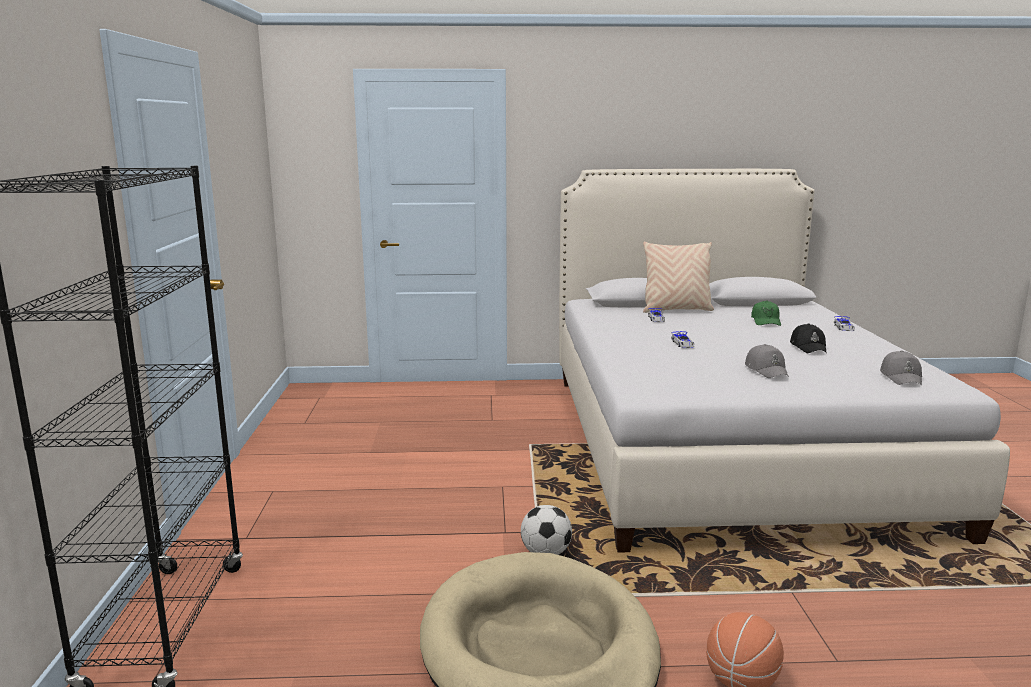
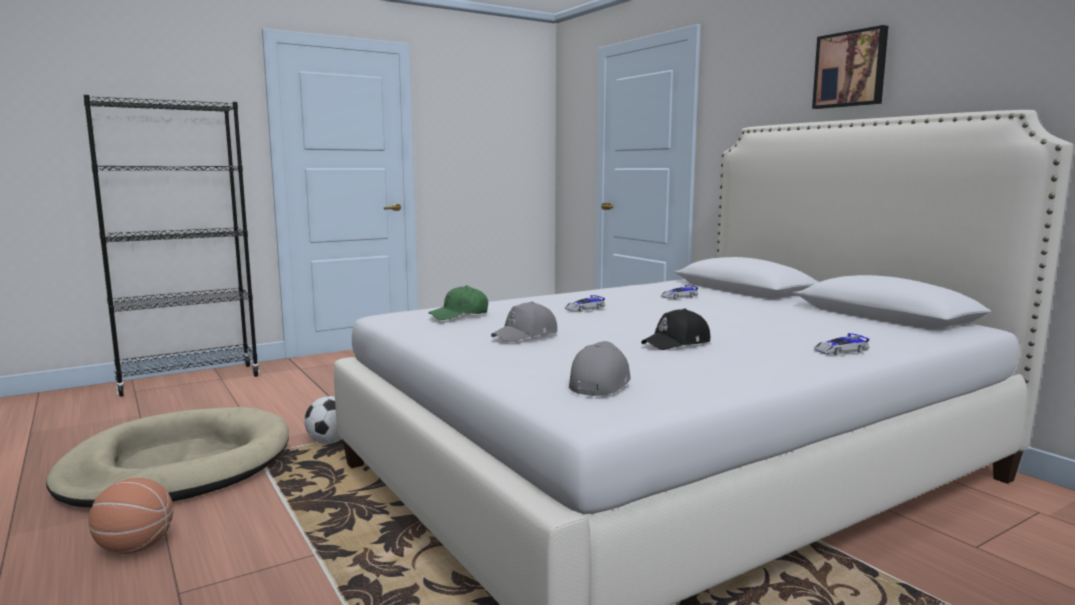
camera: 60 degrees right, 5 degrees down
(663, 129) = (851, 69): none -> picture
(676, 310) = (740, 298): beige pillow -> none
(766, 321) = (777, 324): green cap -> green cap (459, 315)
(901, 377) = (599, 383): grey cap -> grey cap turned 135 degrees clockwise

